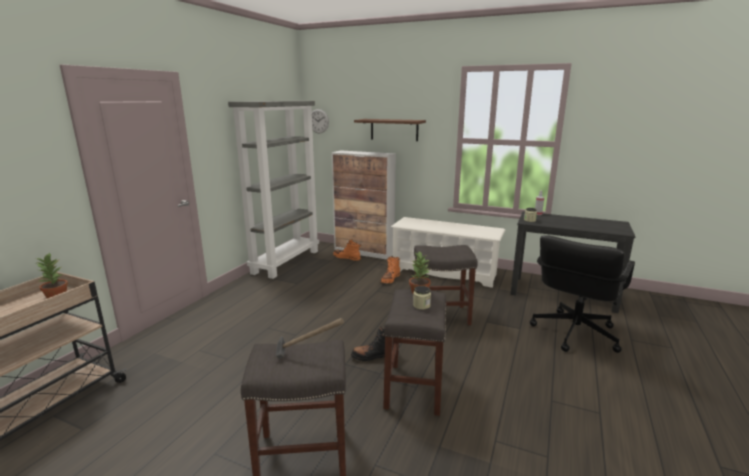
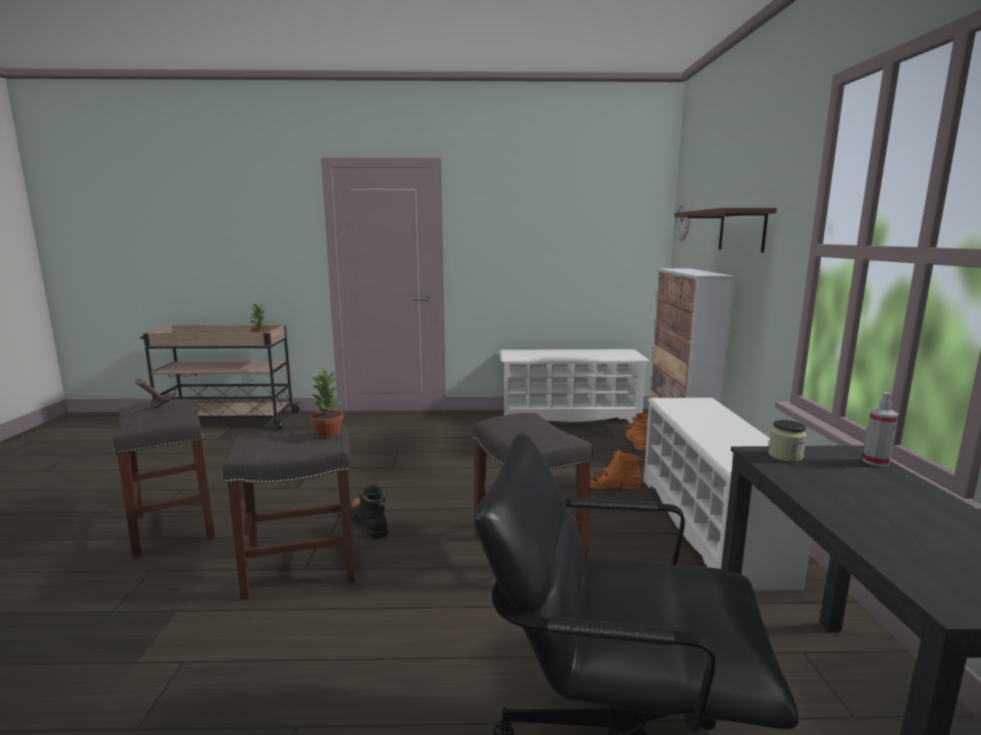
camera: 65 degrees right, 5 degrees down
(286, 261) = (569, 416): grey bookcase -> white shoe rack
(421, 305) = (289, 441): jar -> none

